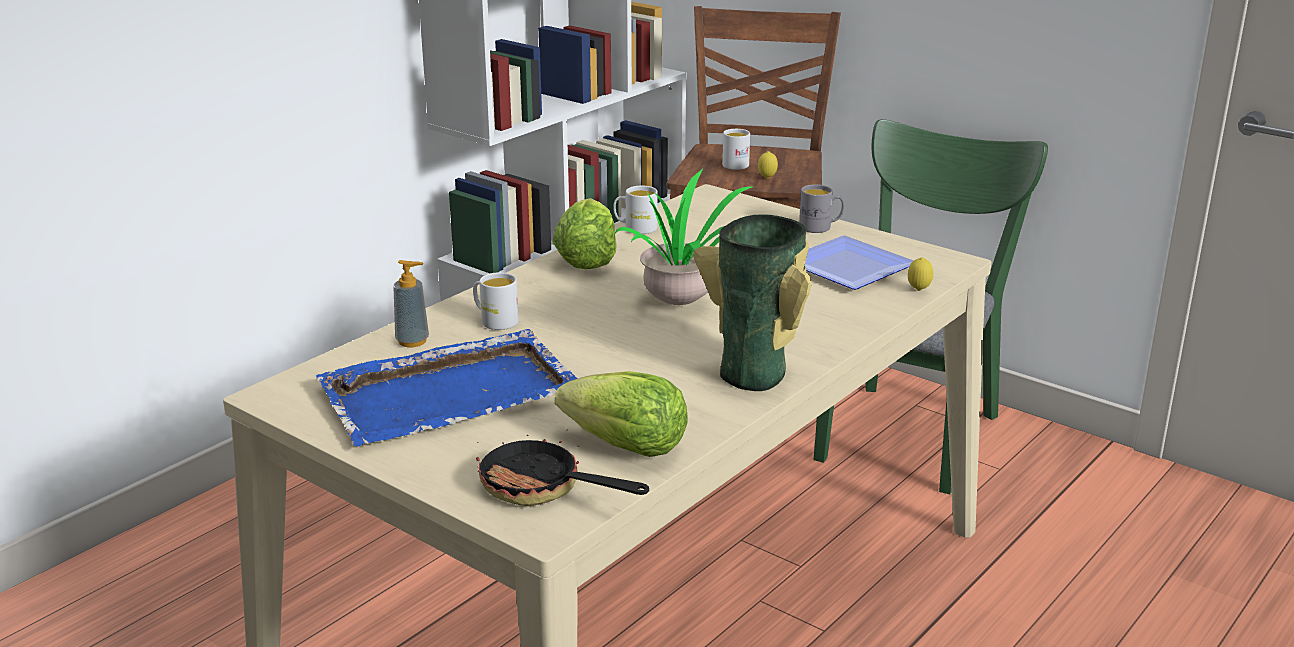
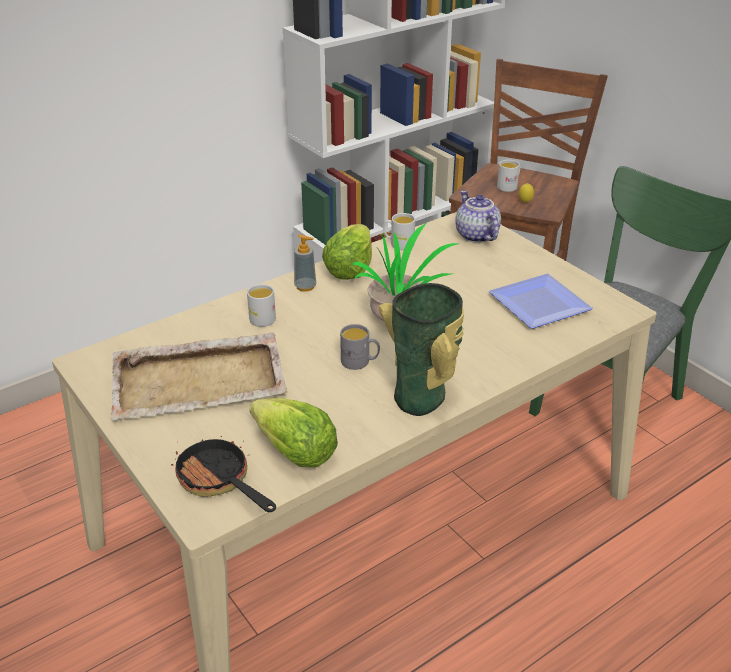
camera: 15 degrees right, 10 degrees up
(412, 341) = (196, 328): soap dispenser -> soap dispenser (305, 286)
(452, 393) = (200, 380): blue tray -> beige tray
(729, 210) = (475, 235): none -> teapot
(820, 227) = (536, 261): grey mug -> grey mug (360, 362)
(918, 290) = (584, 335): lemon -> none

